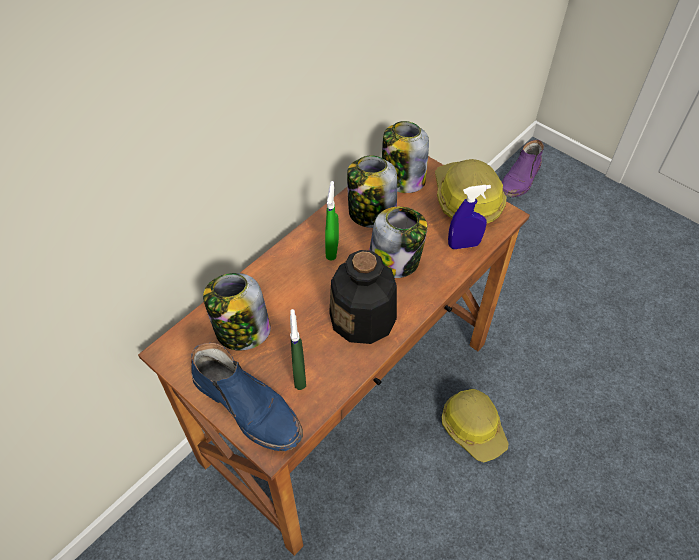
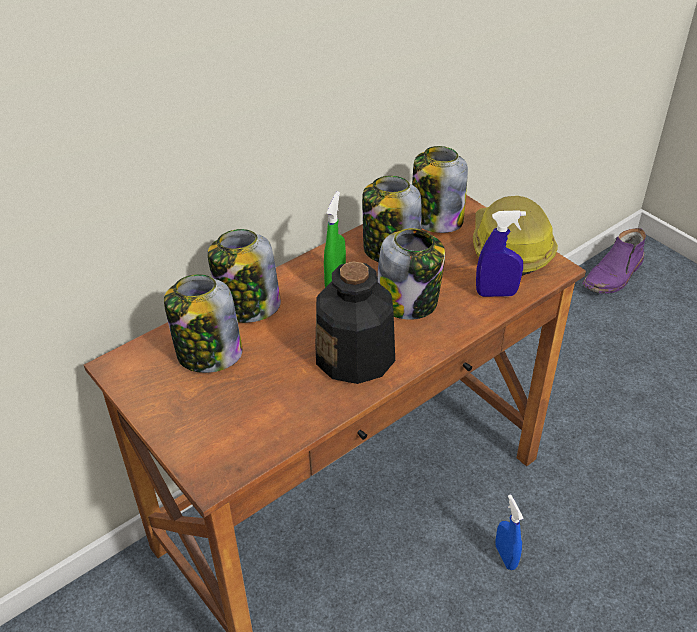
camera: 10 degrees right, 10 degrees down
(249, 406) = (196, 432): blue boot -> none
(264, 281) = (247, 306): none -> jar
(299, 375) = (264, 407): green spray bottle -> none
(473, 427) = (505, 556): hard hat -> blue spray bottle

